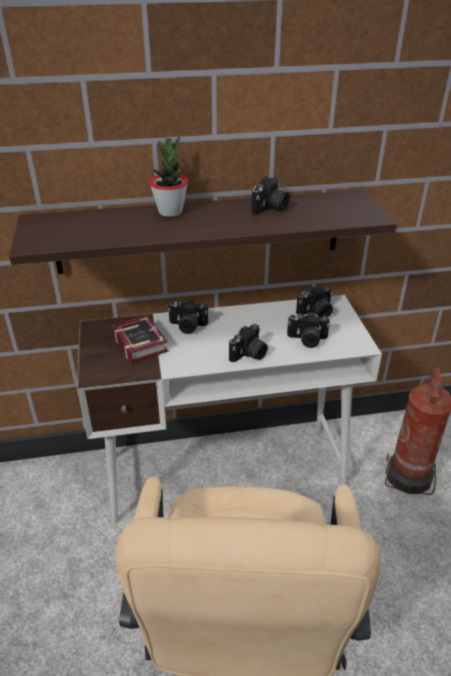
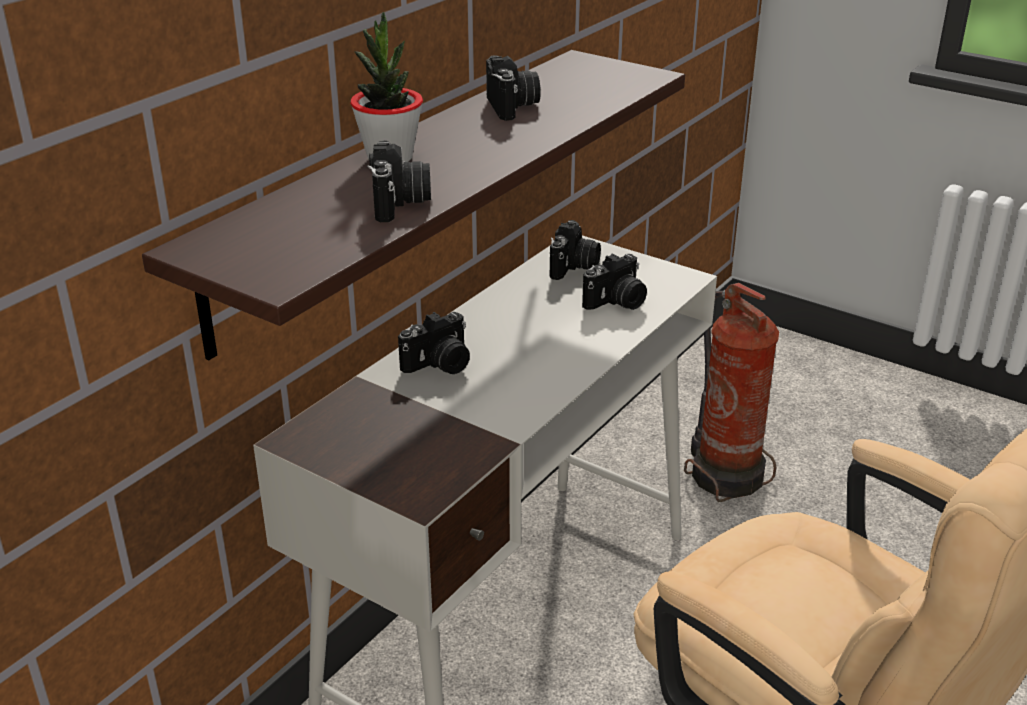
camera: 45 degrees left, 5 degrees down
(141, 342) = (408, 418): book -> none
(249, 354) = (579, 354): camera -> camera (401, 203)

